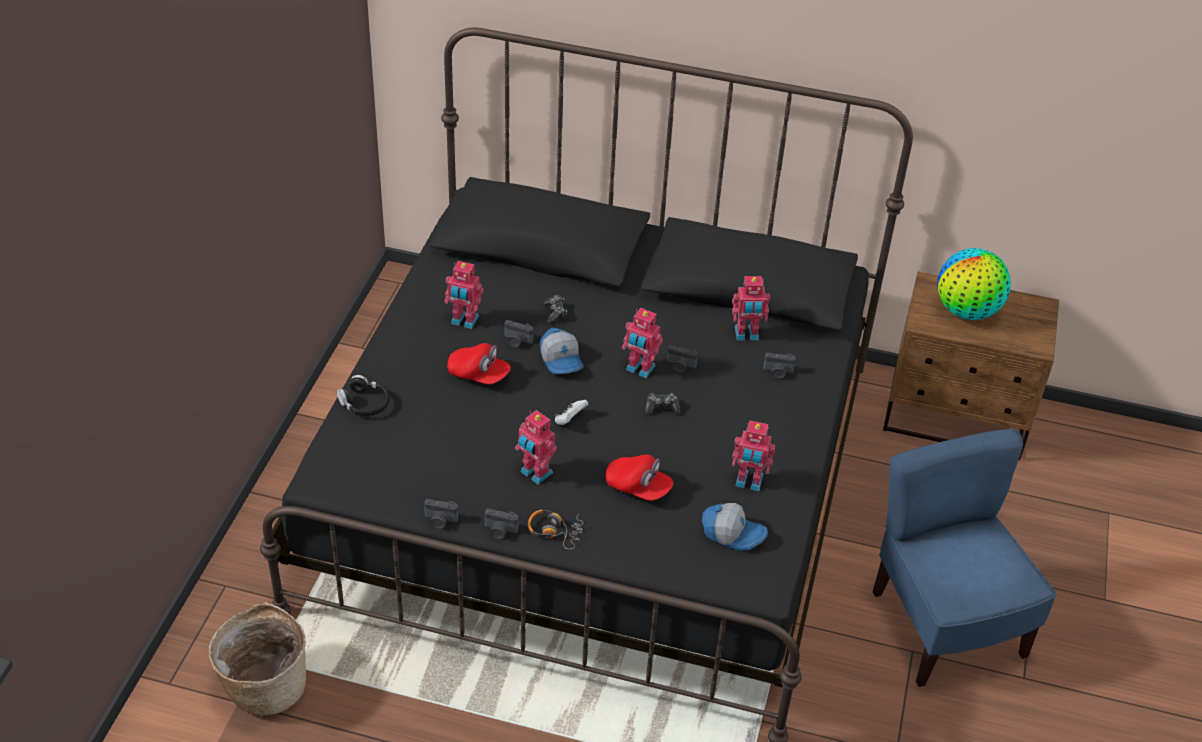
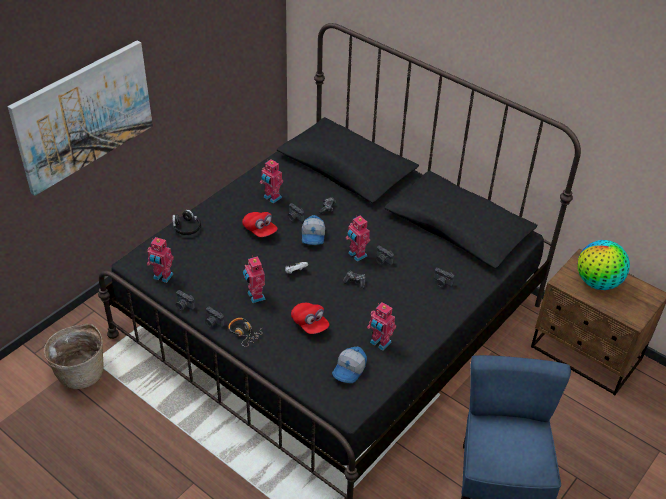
camera: 25 degrees right, 0 degrees up
(182, 268) = (84, 115): none -> picture
(732, 533) = (350, 370): cap -> cap turned 75 degrees clockwise
(746, 335) = (436, 254): toy robot -> toy robot (162, 277)

